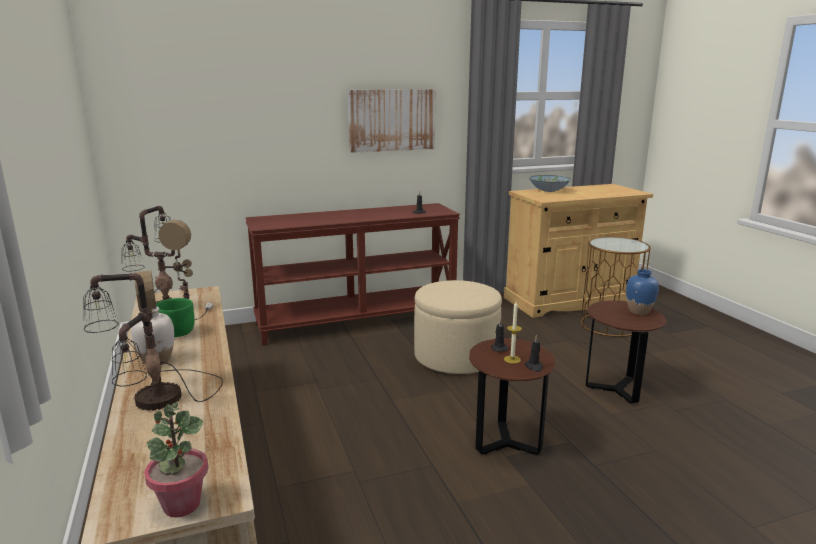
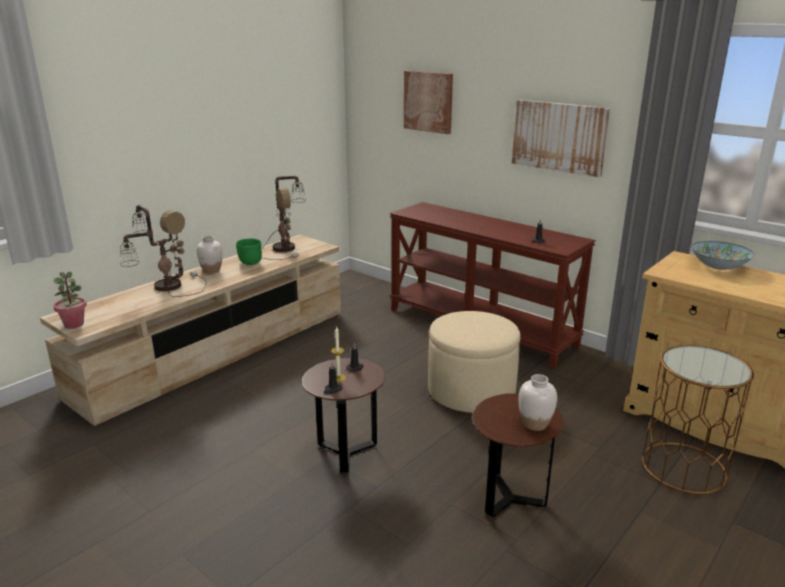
camera: 60 degrees right, 5 degrees up
(235, 102) = (428, 101): none -> picture
(639, 311) = (534, 424): blue vase -> white vase

